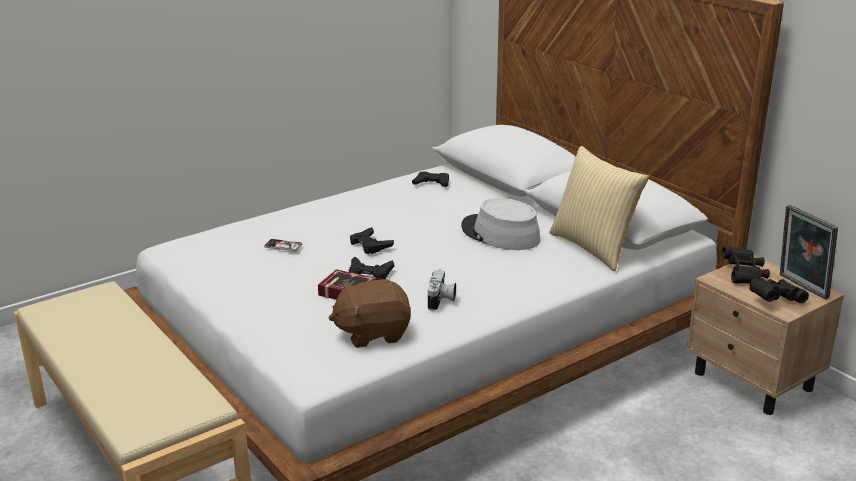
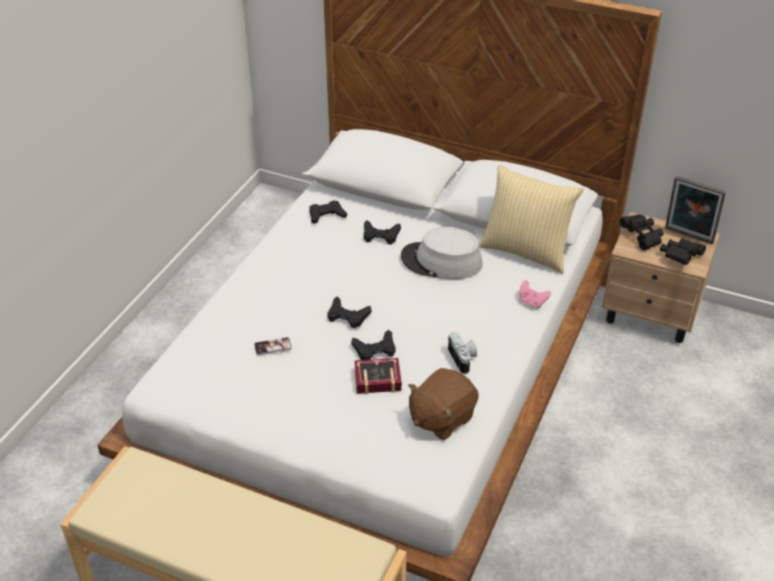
camera: 30 degrees left, 15 degrees up
(464, 206) = (380, 235): none -> black game controller
(558, 282) = (531, 302): none -> pink game controller

